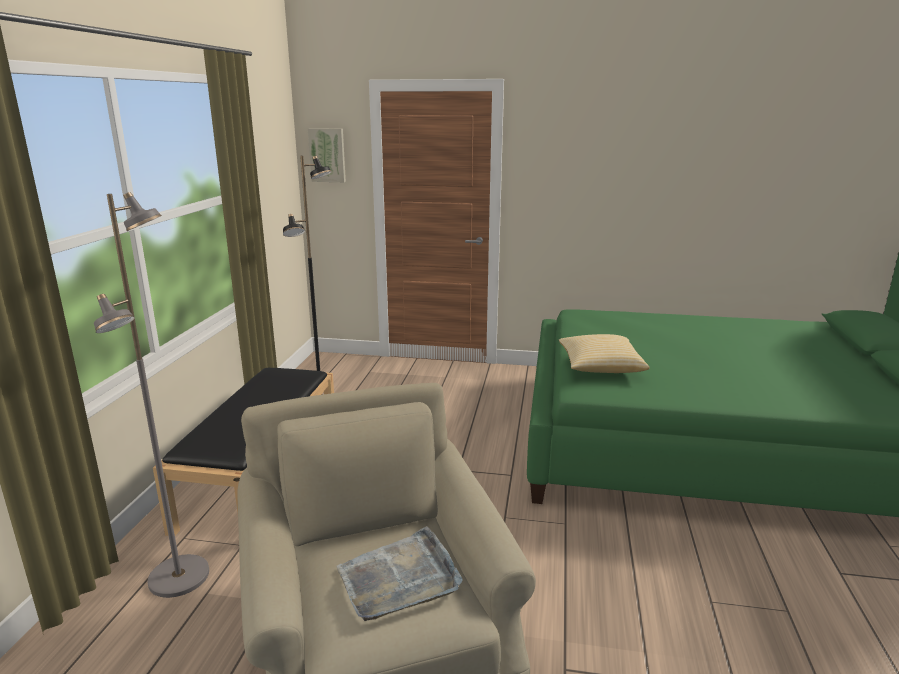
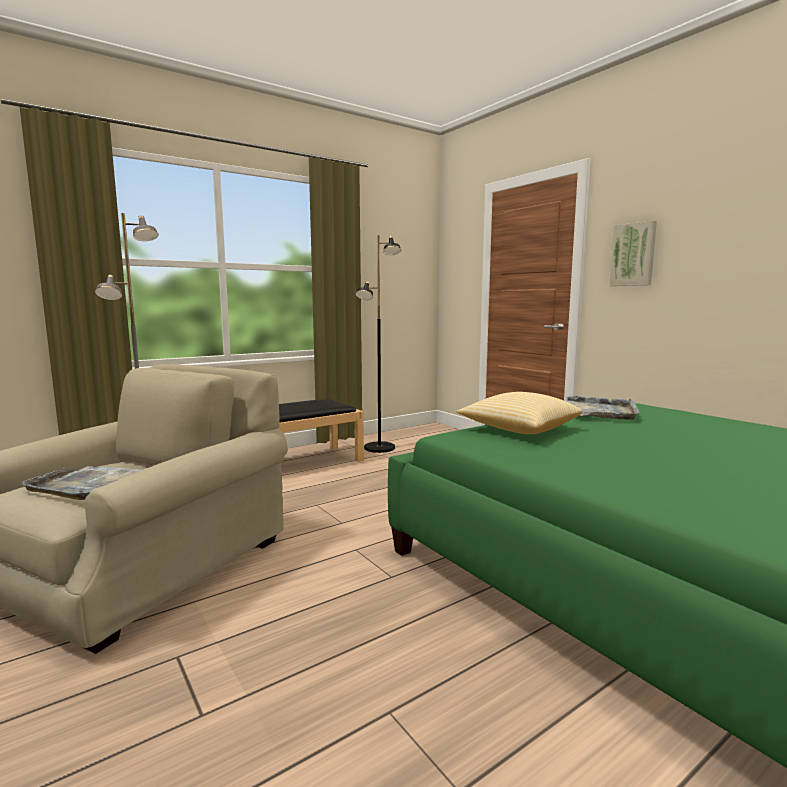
camera: 45 degrees right, 10 degrees down
(327, 155) = (456, 253): picture -> picture (633, 254)
(599, 329) = (601, 411): none -> grey tray

